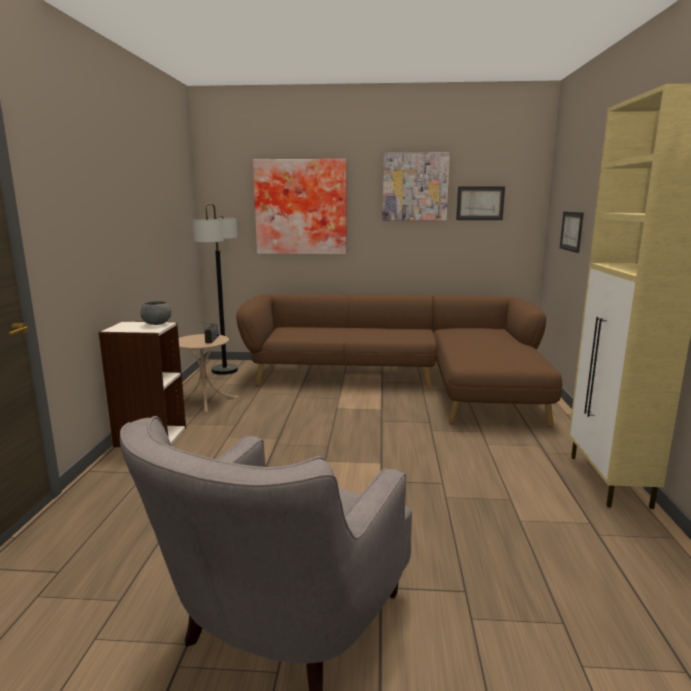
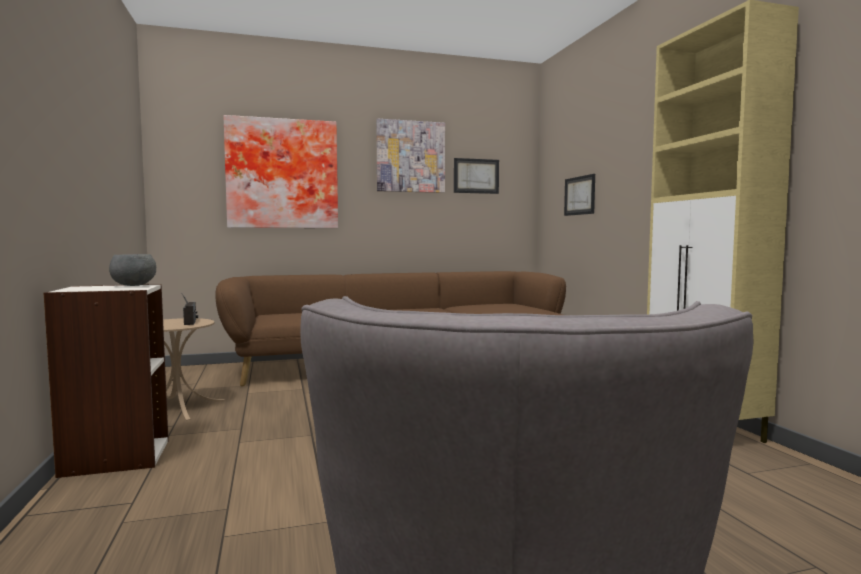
camera: 20 degrees left, 10 degrees down
(225, 370) = (186, 376): floor lamp -> none

